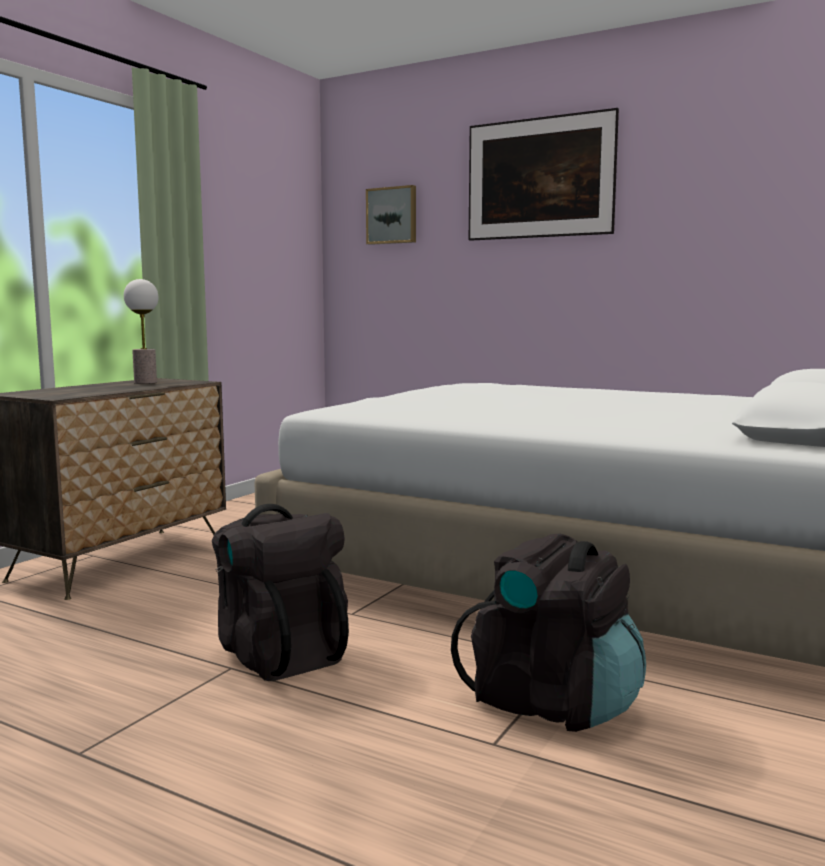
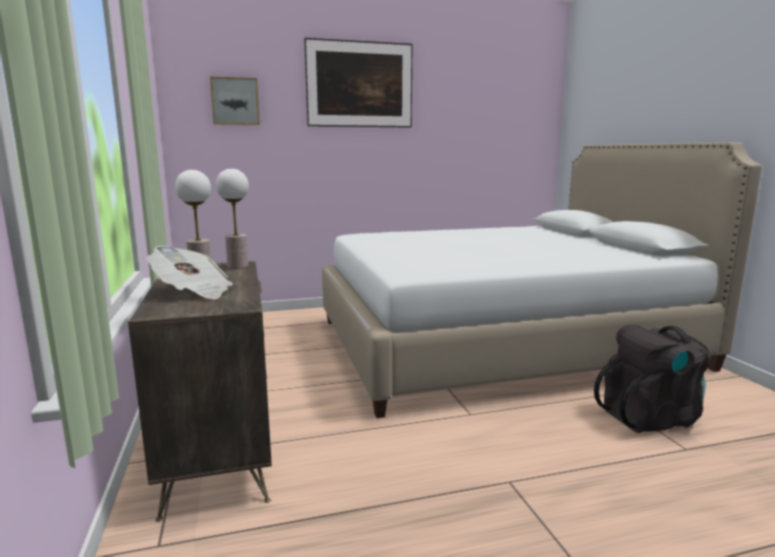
camera: 45 degrees left, 5 degrees up
(80, 389) = (193, 292): none -> newspaper
(189, 382) = (238, 266): none -> table lamp
(280, 653) = (505, 457): black backpack -> none

